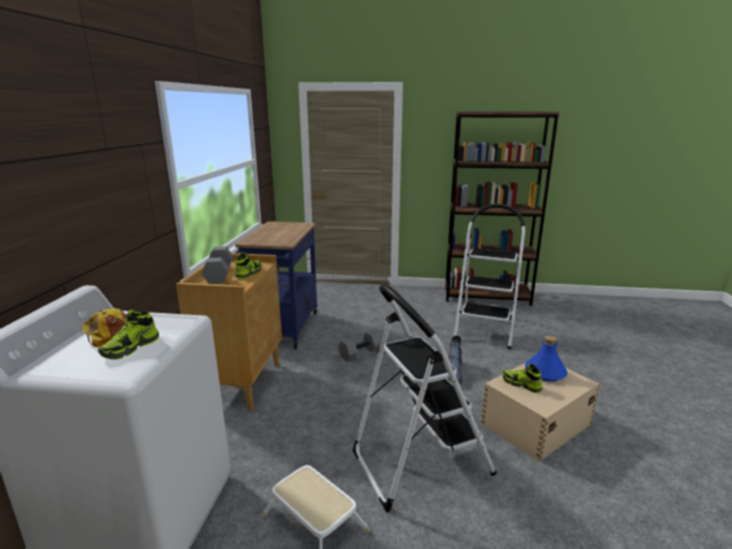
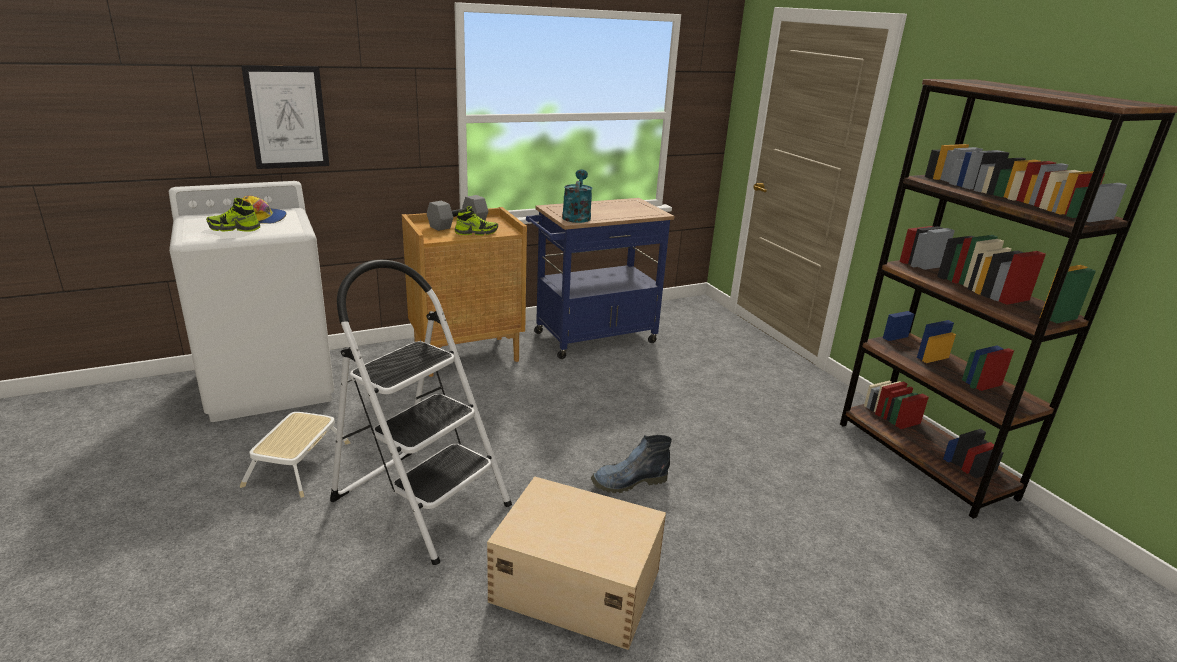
camera: 55 degrees right, 5 degrees up
(62, 216) = (287, 117): none -> picture
(279, 240) = (576, 216): none -> turquoise watering can
(360, 352) = (599, 399): grey dumbbell -> none
(486, 327) = (806, 482): step ladder -> none
(521, 384) = (557, 507): shoe -> none
(545, 372) = (614, 524): blue bottle -> none

